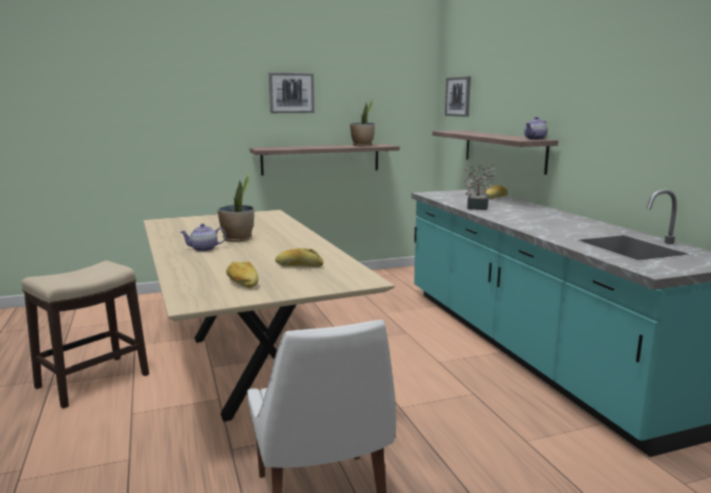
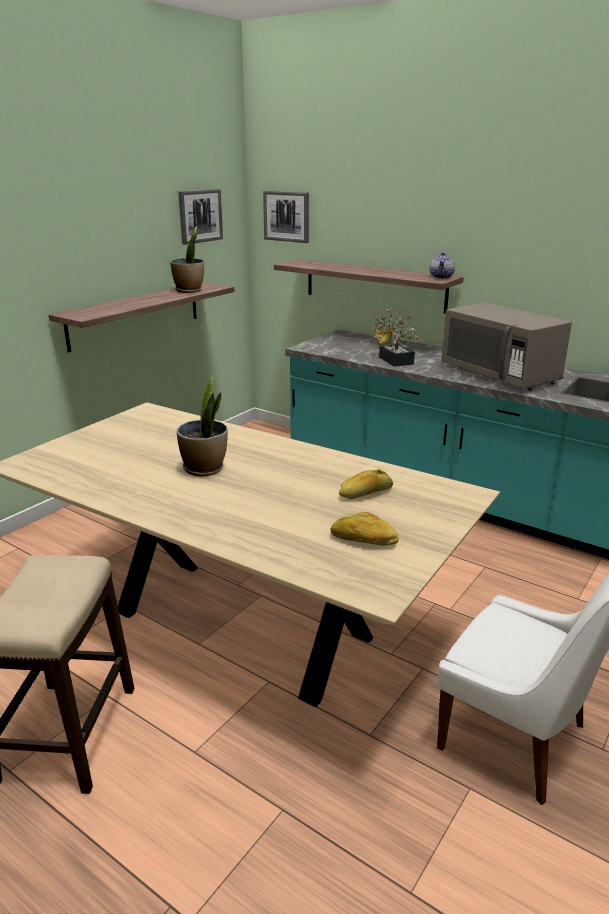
camera: 35 degrees left, 10 degrees up
(204, 249) = (200, 499): teapot -> none
(291, 92) = (92, 225): picture -> picture (200, 216)
(545, 224) = (499, 375): none -> grey microwave

